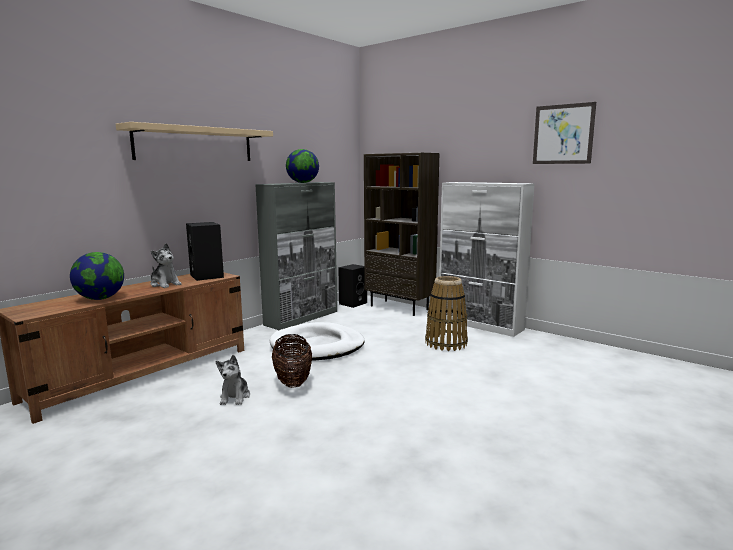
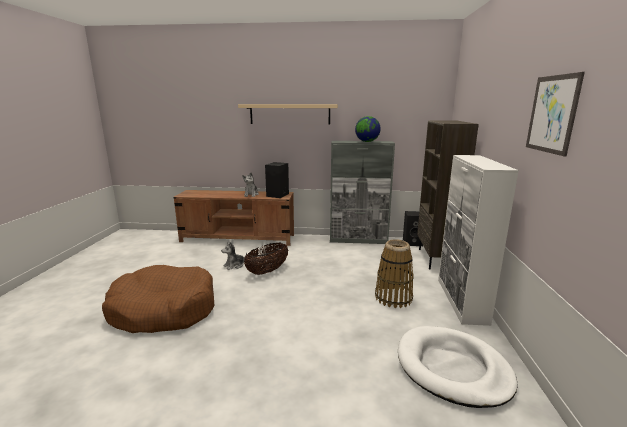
camera: 55 degrees right, 5 degrees up
(100, 299) = (215, 195): globe -> none
(288, 482) = (164, 310): none -> brown dog bed
(317, 346) = (322, 260): white dog bed -> white dog bed (452, 368)

